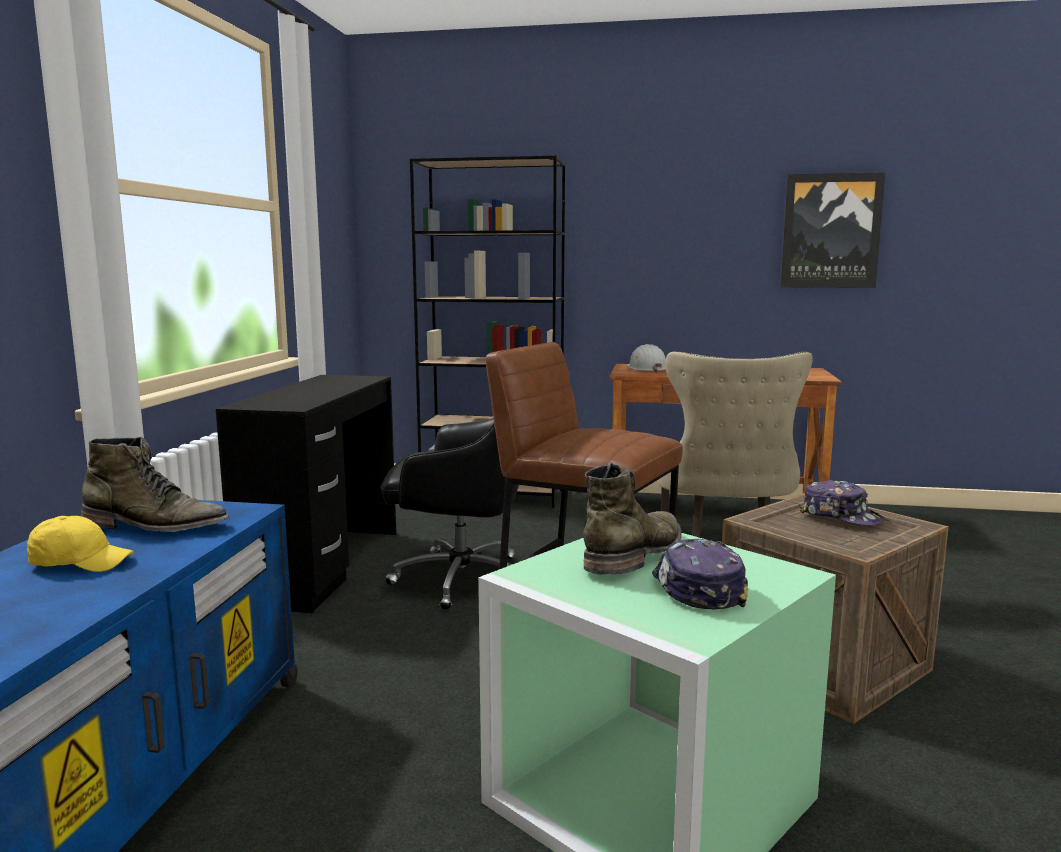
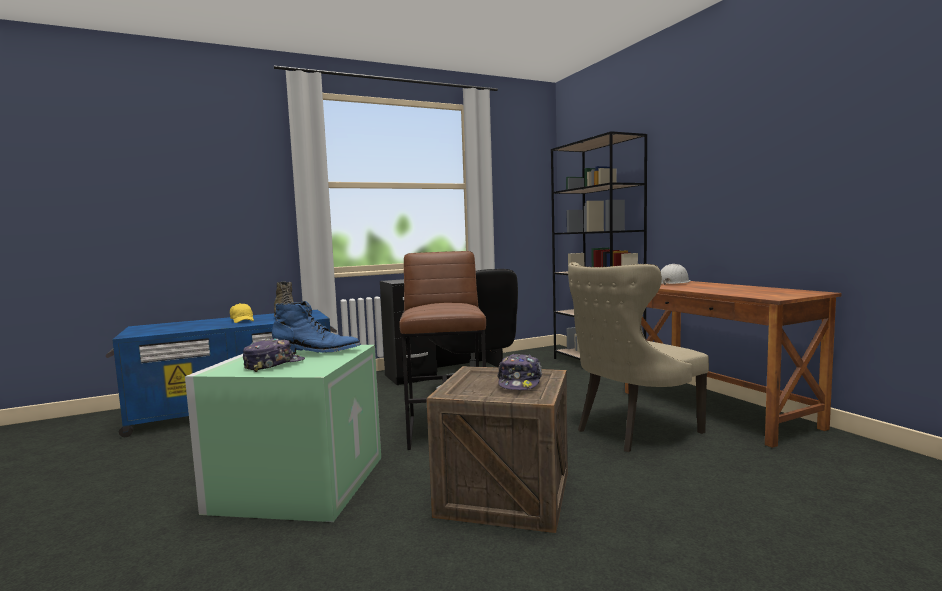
camera: 55 degrees right, 5 degrees down
(636, 554) = (316, 352): green boot -> blue boot
(830, 231) = (852, 154): picture -> none

